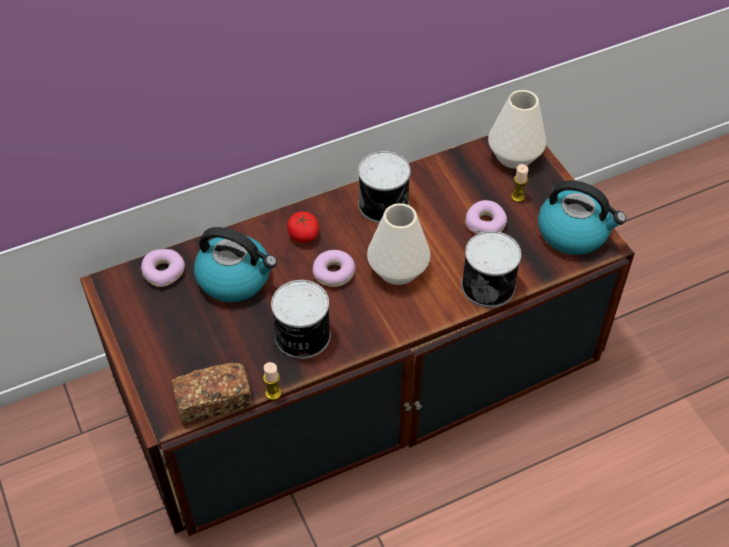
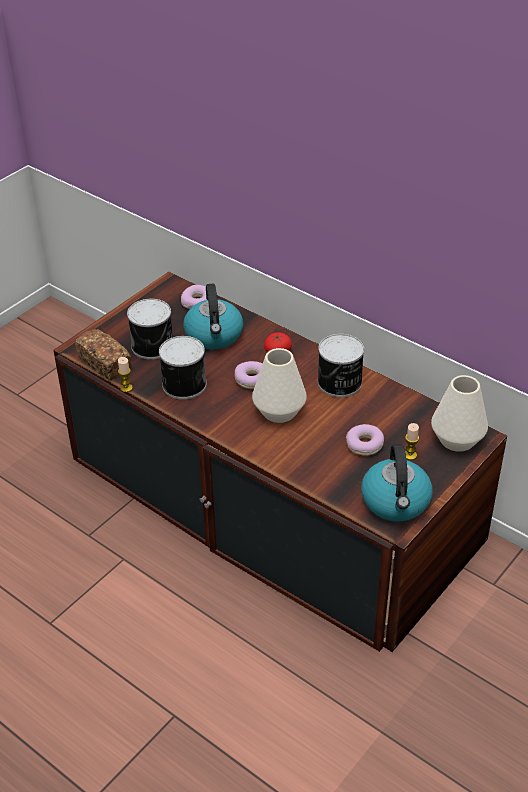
camera: 65 degrees right, 10 degrees down
(489, 285) = (299, 466): can -> can (153, 346)

